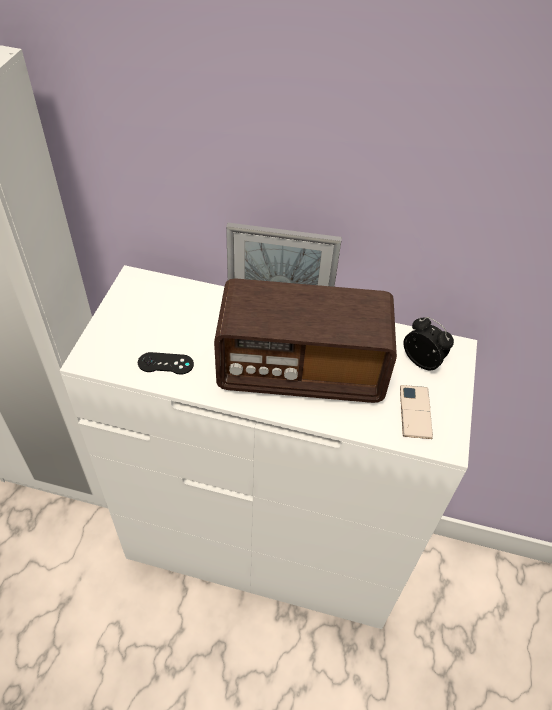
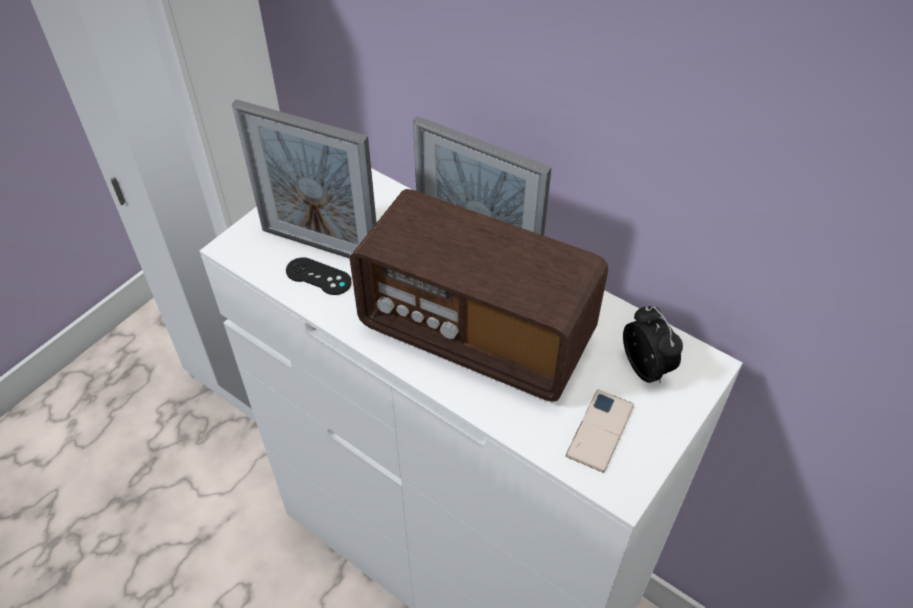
camera: 25 degrees right, 0 degrees up
(155, 341) = (320, 246): none -> picture frame

